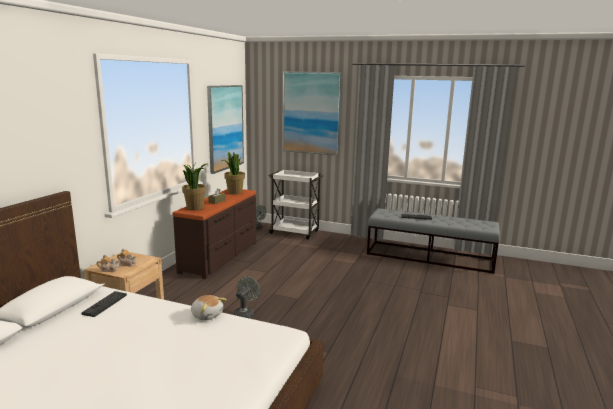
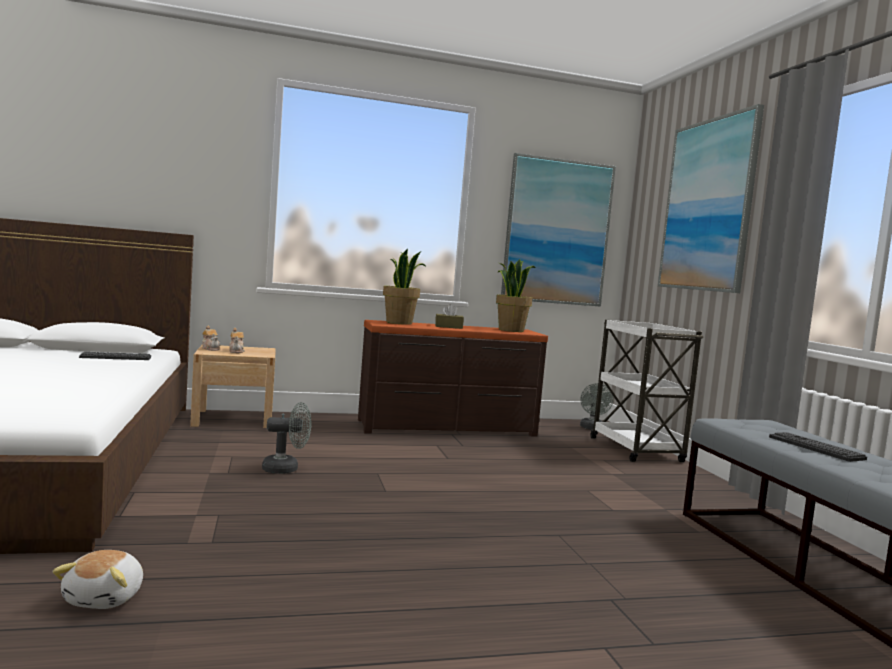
camera: 55 degrees right, 10 degrees down
(207, 315) = (113, 385): plush toy -> plush toy (105, 598)

